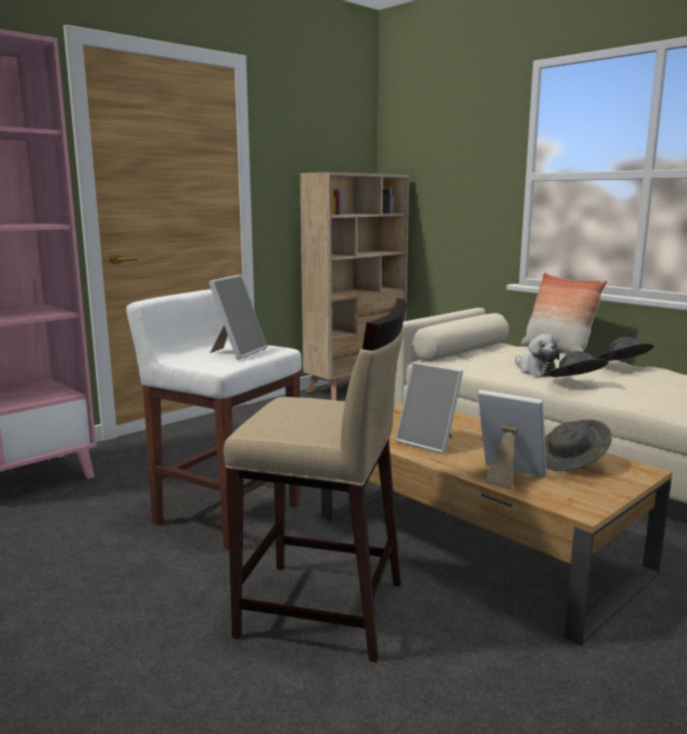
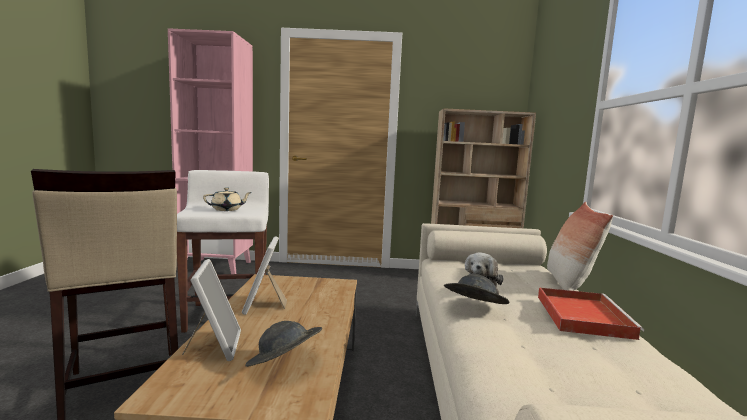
camera: 45 degrees right, 5 degrees down
(237, 352) = (227, 209): picture frame -> beige teapot
(623, 366) = (581, 315): grey hat -> red tray

